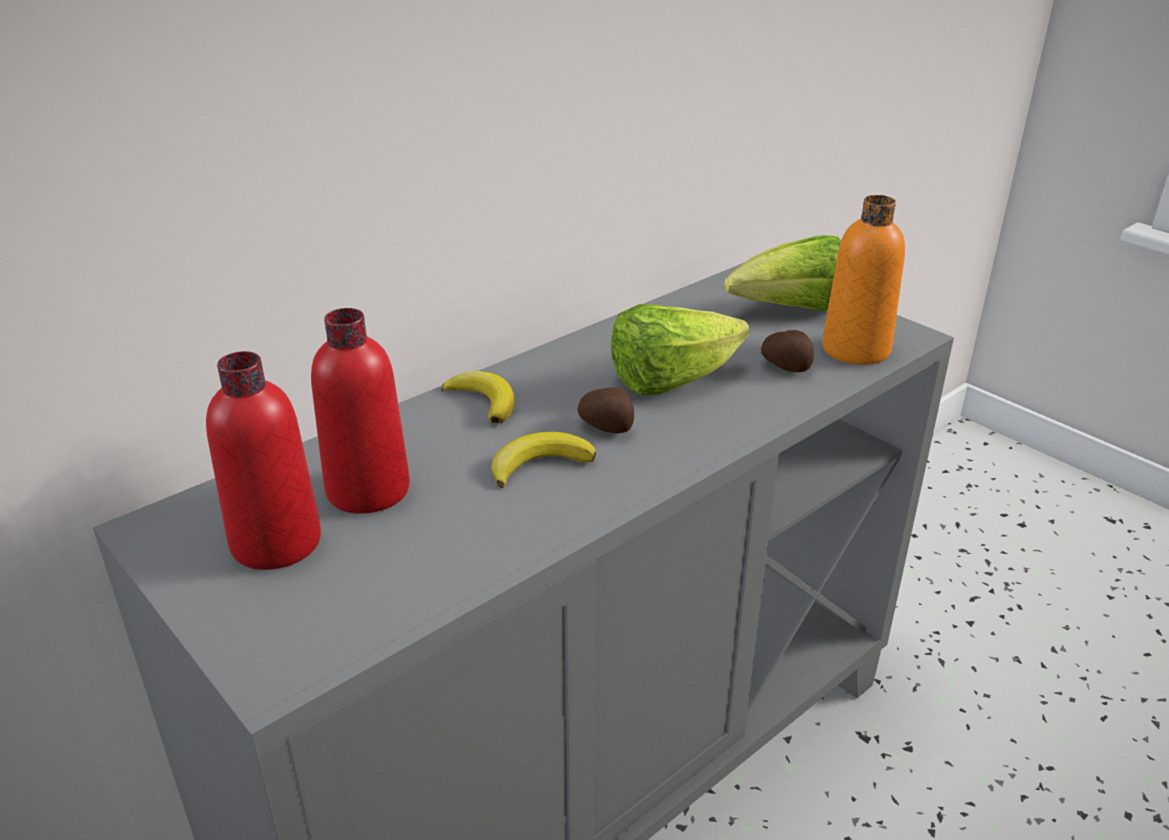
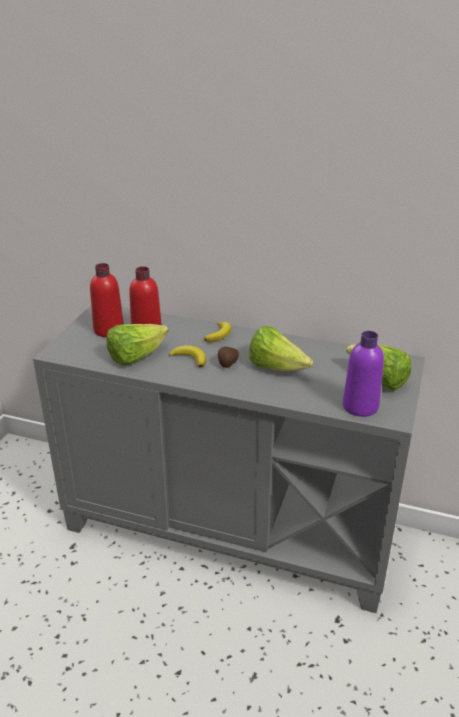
camera: 60 degrees right, 0 degrees up
(454, 536) = (136, 357): none -> lettuce
(787, 367) = (321, 392): potato -> none
(855, 350) = (360, 406): orange bottle -> purple bottle

